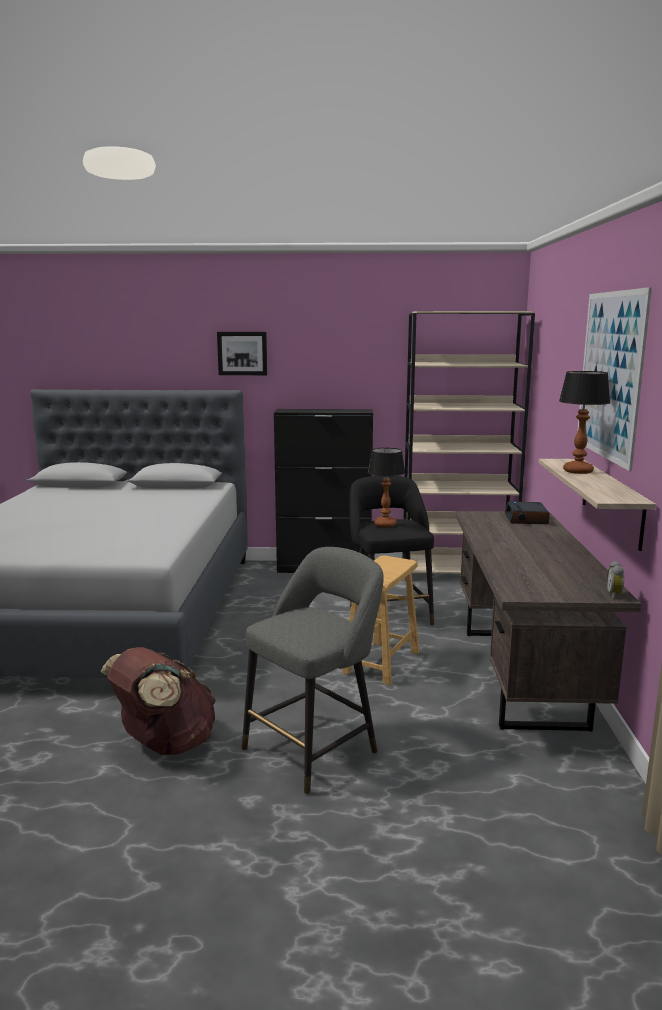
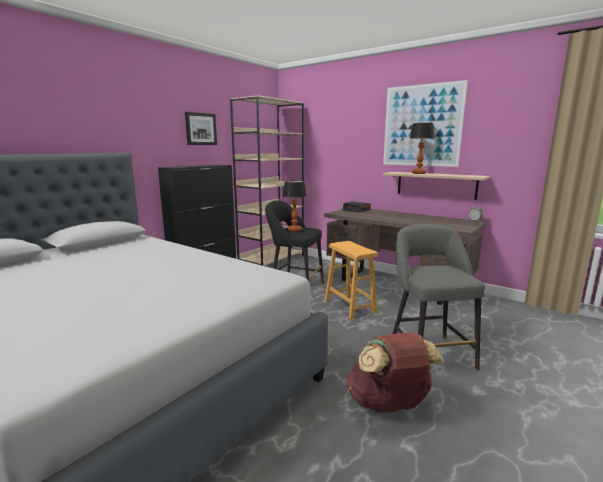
camera: 55 degrees left, 0 degrees up
(242, 353) = (122, 120): picture -> picture (200, 129)

